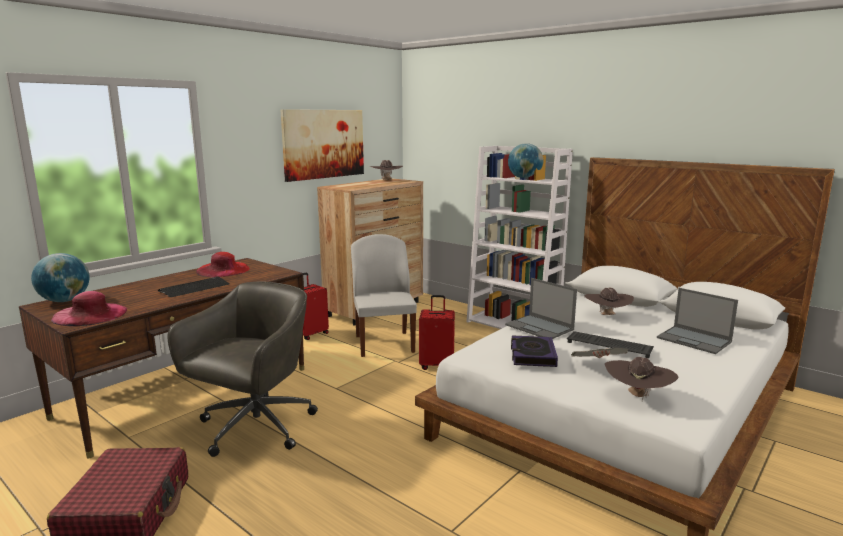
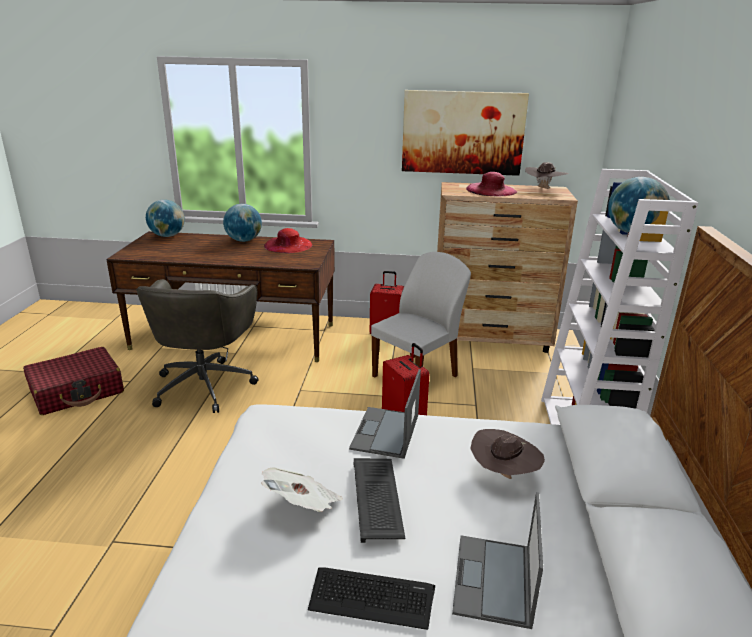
camera: 55 degrees right, 10 degrees up
(90, 314) = (147, 251): pink hat -> pink hat (491, 190)
(169, 279) = (244, 240): none -> globe
(195, 288) = (232, 254): keyboard -> keyboard (371, 598)
(254, 428) = (205, 385): grey office chair -> grey office chair turned 105 degrees clockwise
(532, 355) = (289, 449): book -> none
(638, 396) = (233, 556): brown hat -> none

